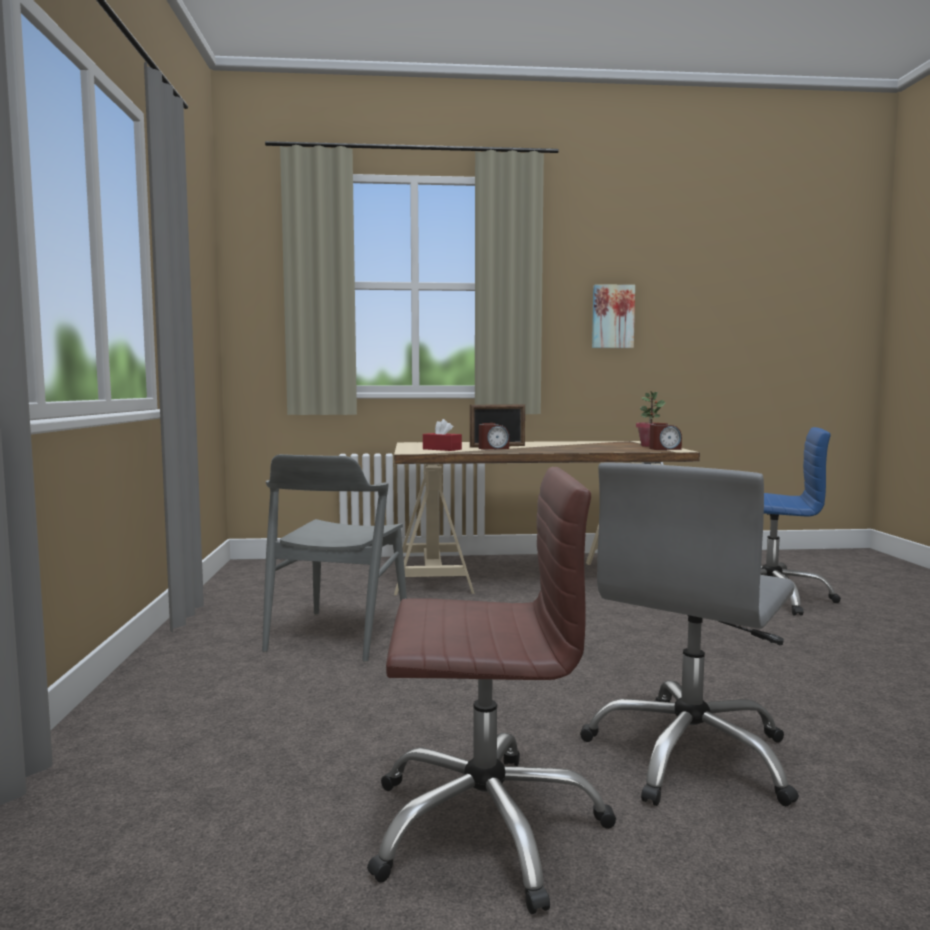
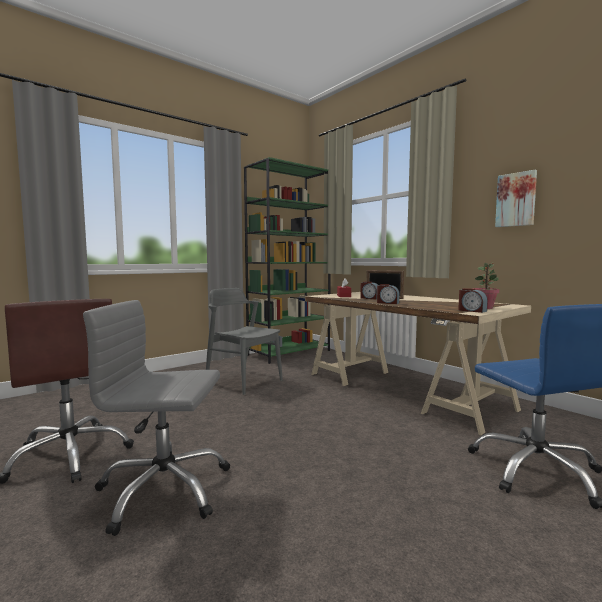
camera: 55 degrees right, 0 degrees up
(254, 580) = (289, 352): none -> green bookcase
(338, 635) = (243, 381): grey chair -> grey chair turned 60 degrees clockwise
(554, 450) = (387, 303): none -> alarm clock

